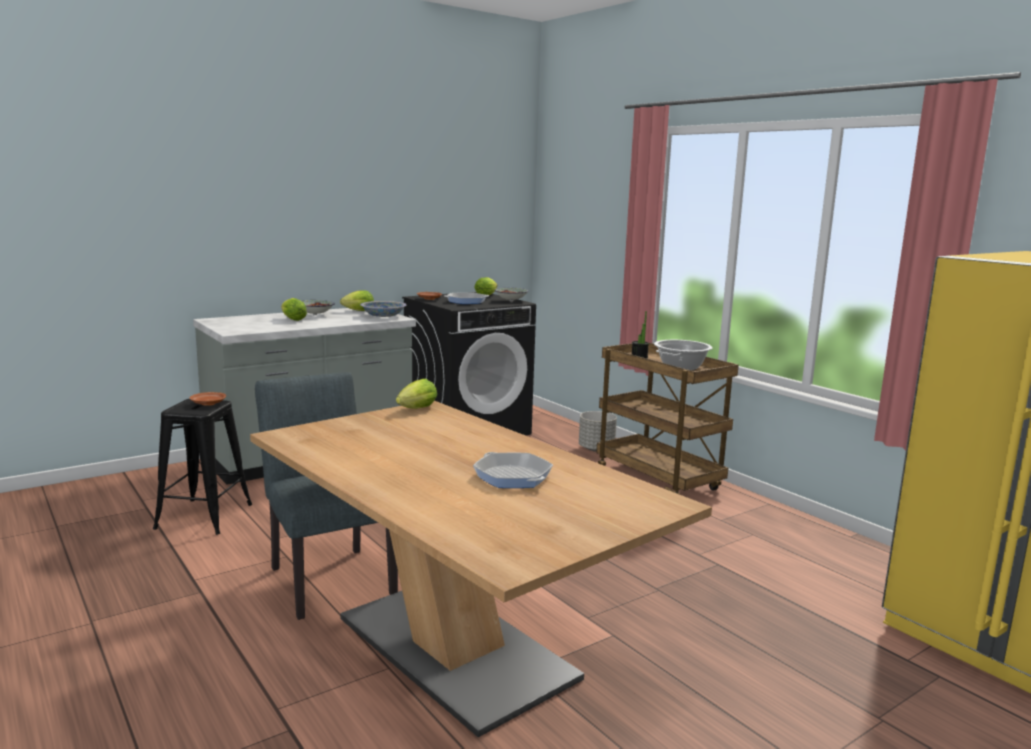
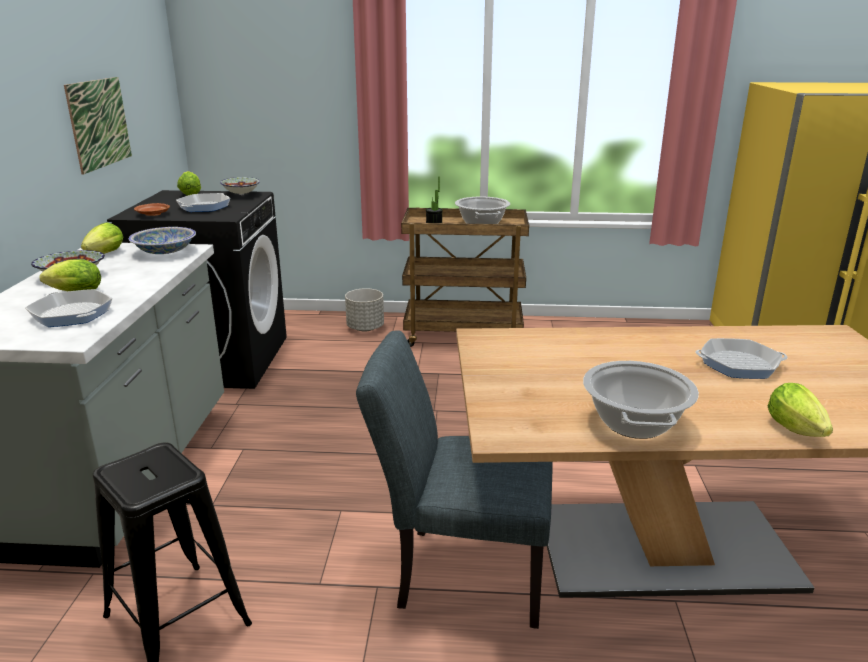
camera: 50 degrees left, 10 degrees up
(208, 403) = (152, 460): brown plate -> none
(264, 325) = (71, 314): none -> frying pan
(345, 460) = (634, 423): none -> cooking pot
(415, 409) = (485, 345): lettuce -> lettuce (798, 432)
(417, 231) = (99, 123): none -> picture

